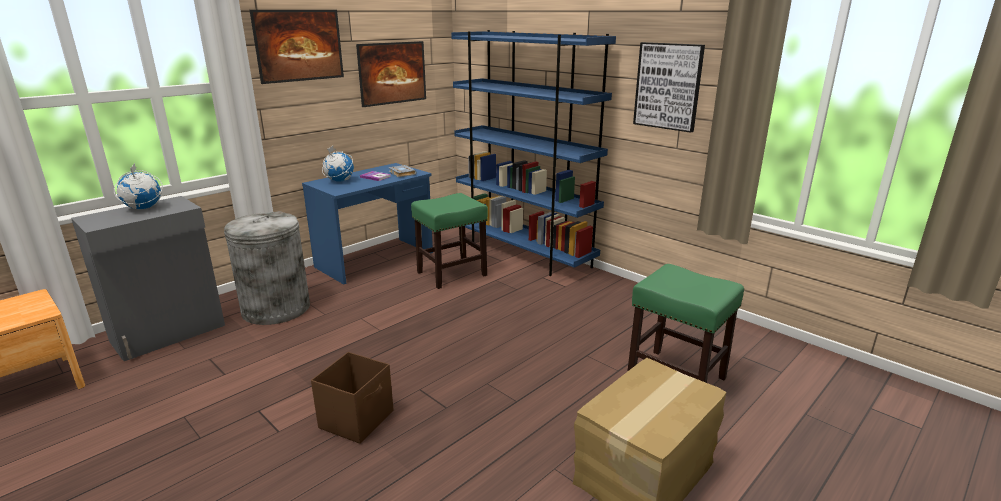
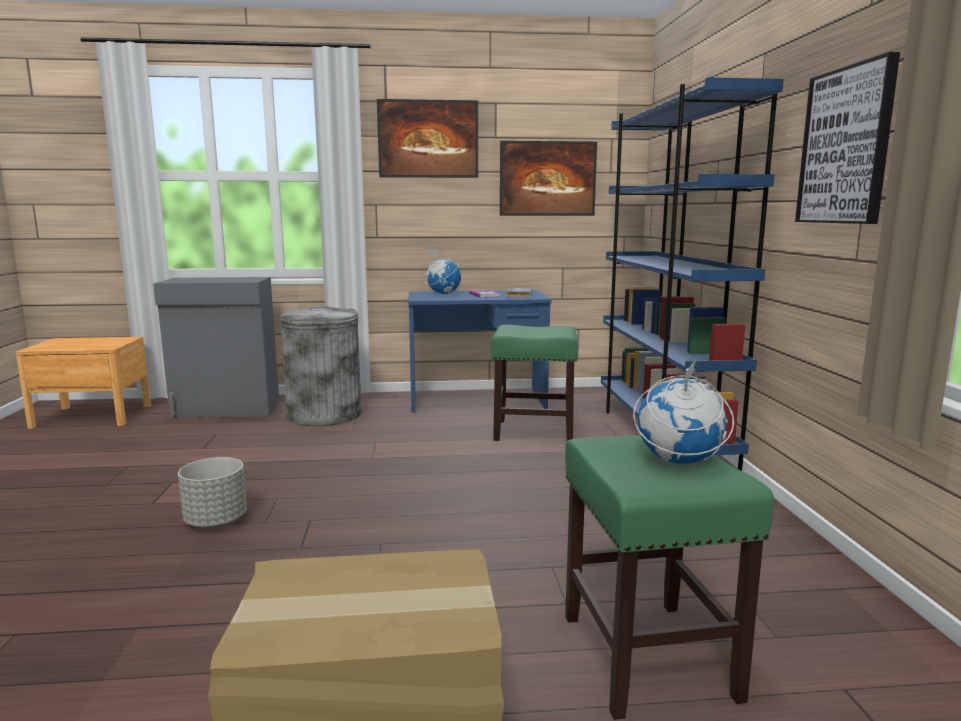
camera: 40 degrees right, 10 degrees down
(143, 208) = (224, 278): globe -> globe (677, 462)
(357, 419) = (216, 521): brown storage box -> grey planter

